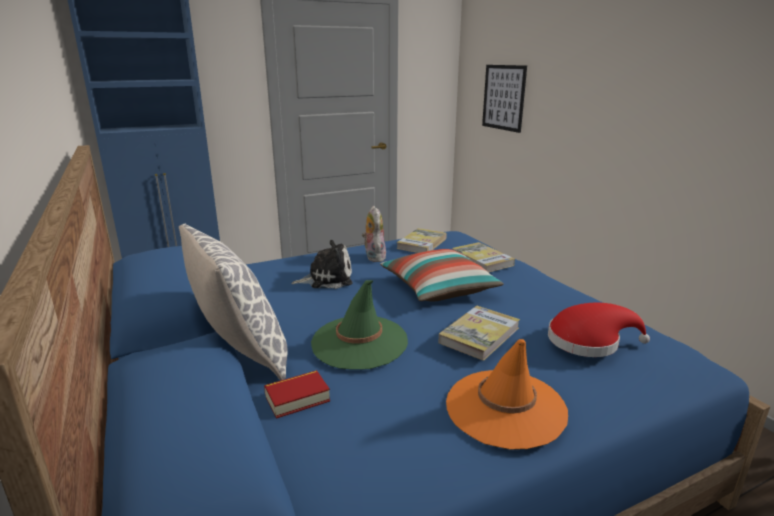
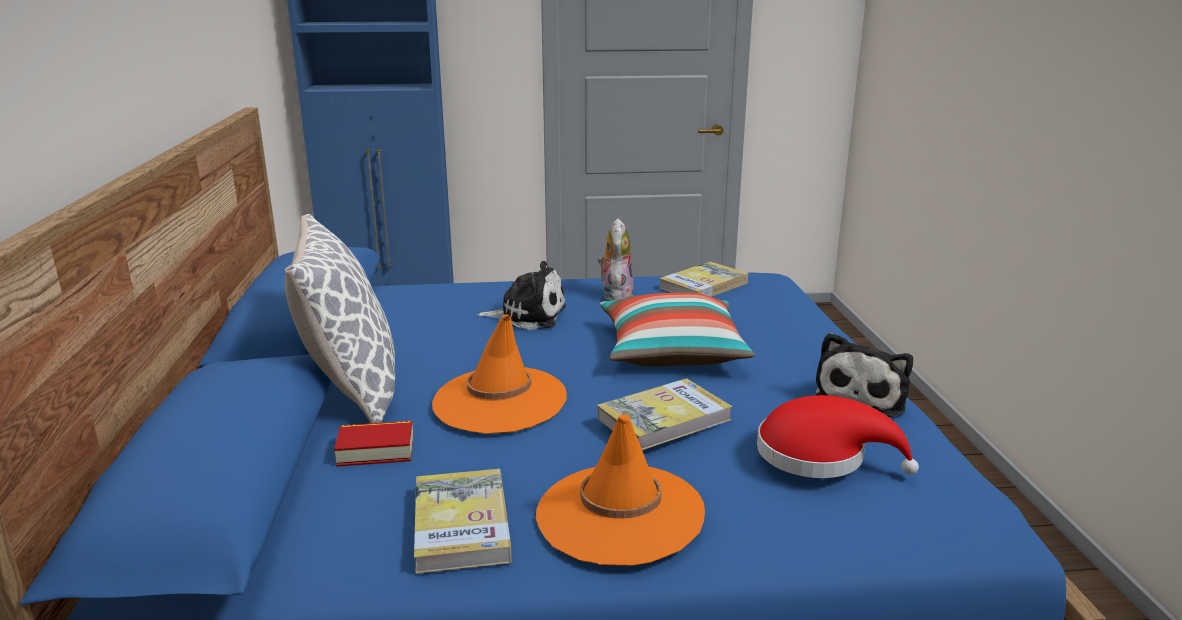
camera: 20 degrees right, 0 degrees up
(359, 342) = (500, 400): green hat -> orange hat
(482, 260) = (773, 320): book -> book (461, 525)
(503, 97) = (914, 60): picture -> none
(570, 299) = (862, 397): none -> plush toy

